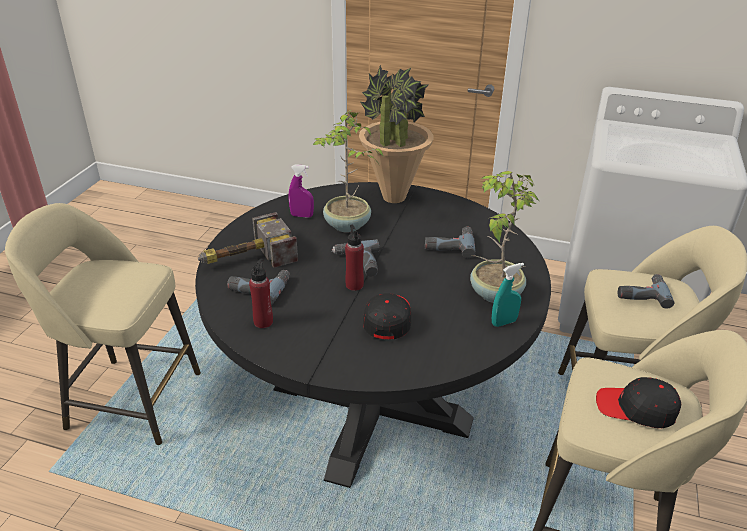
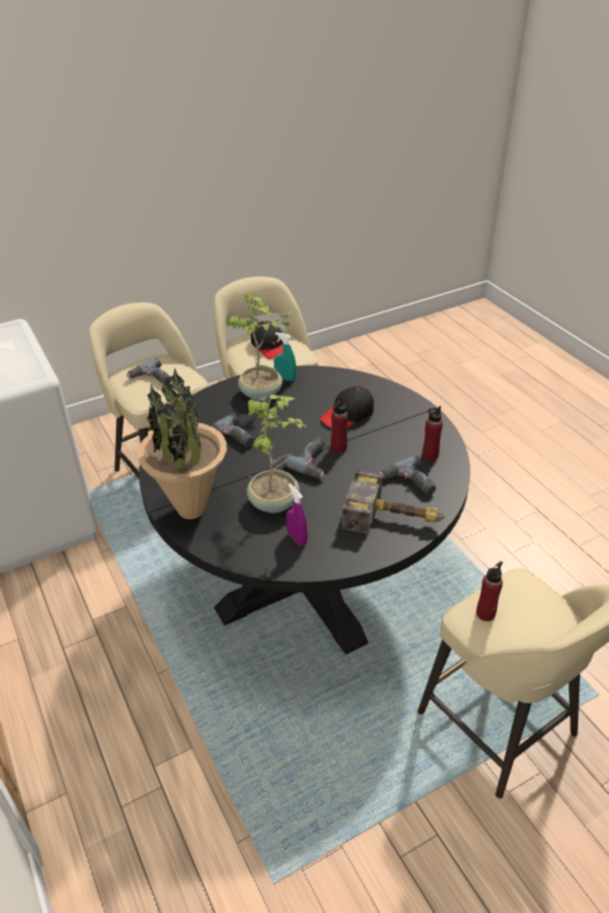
camera: 135 degrees left, 5 degrees up
(137, 275) = (485, 613): none -> red bottle

